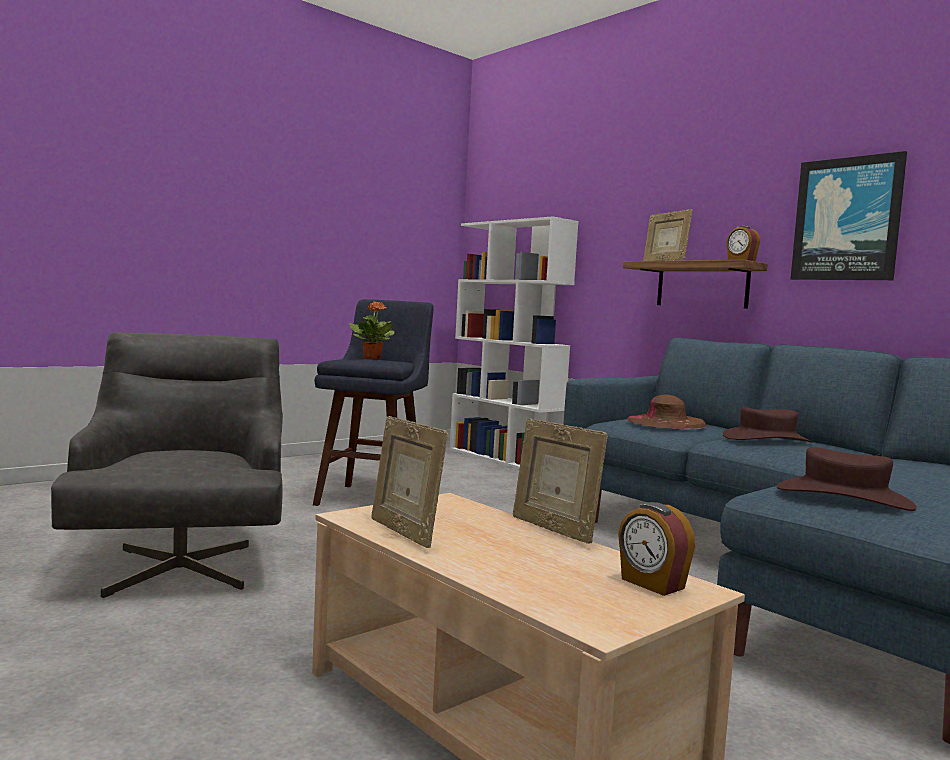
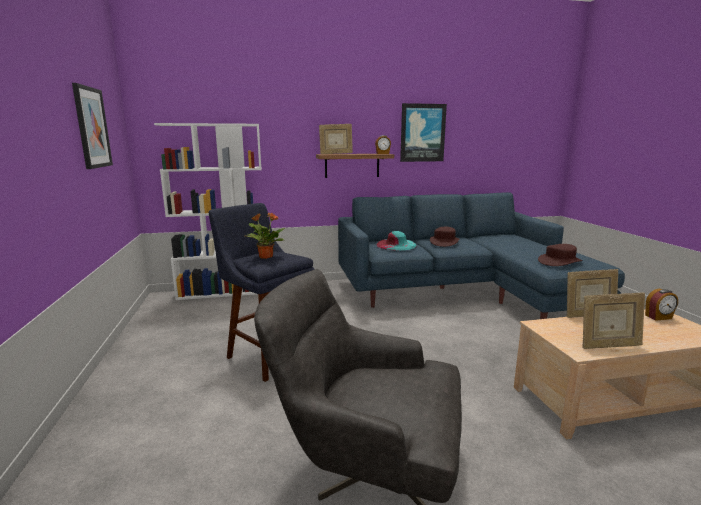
camera: 60 degrees left, 10 degrees up
(370, 223) = (92, 127): none -> picture
(666, 422) = (396, 245): brown hat -> turquoise hat

